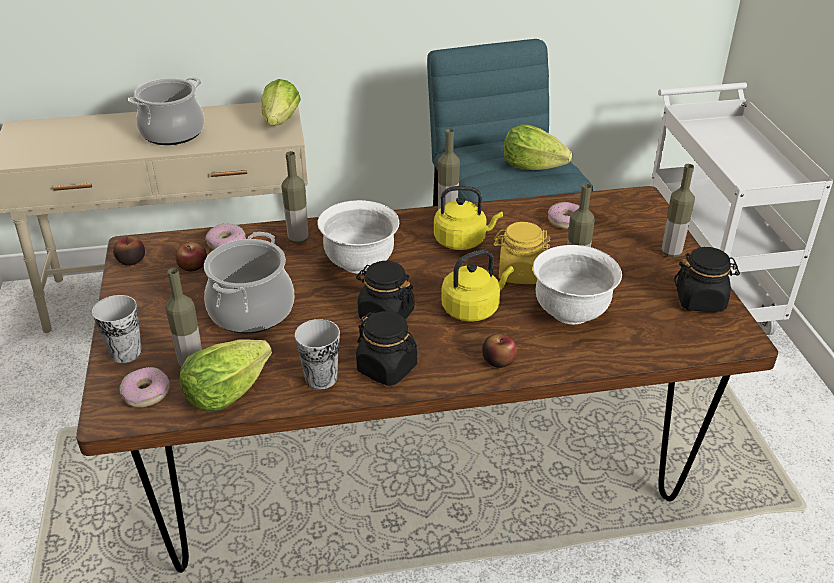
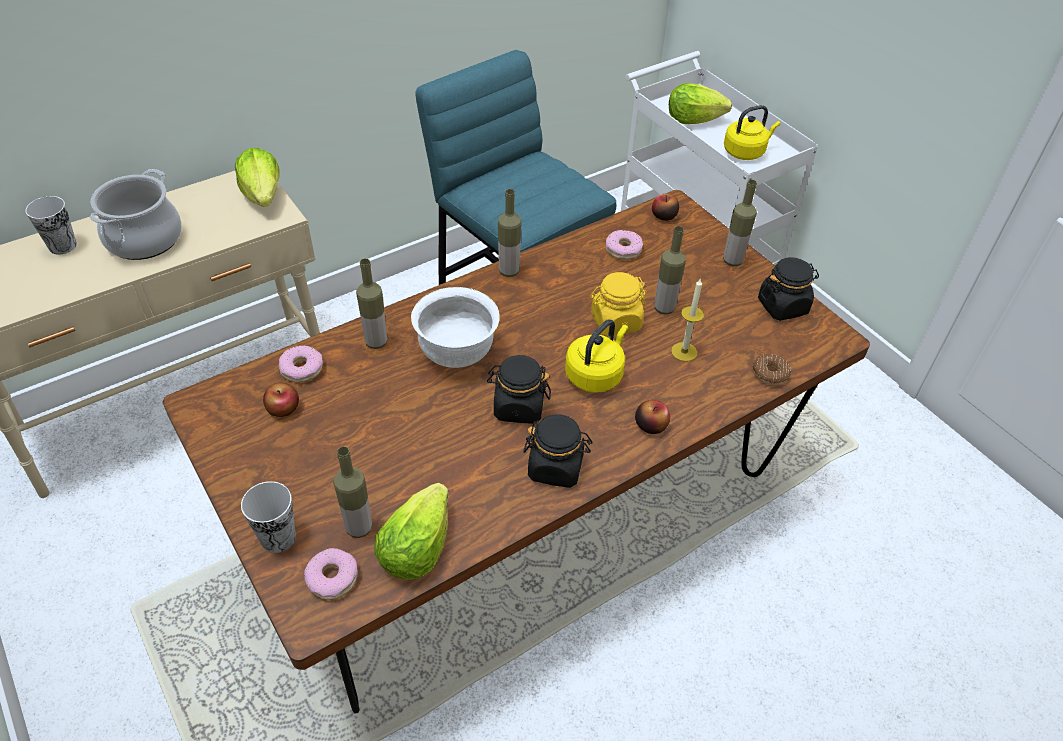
camera: 25 degrees left, 10 degrees up
(131, 260) = (208, 421): apple -> apple (663, 216)
(251, 310) = (380, 443): cooking pot -> none
(321, 378) = (500, 499): cup -> cup (63, 246)
(463, 241) = (541, 299): yellow kettle -> yellow kettle (745, 152)
(532, 166) = (554, 192): lettuce -> lettuce (693, 120)
(571, 312) = (684, 352): white bowl -> candle
(648, 351) = (770, 374): none -> donut

